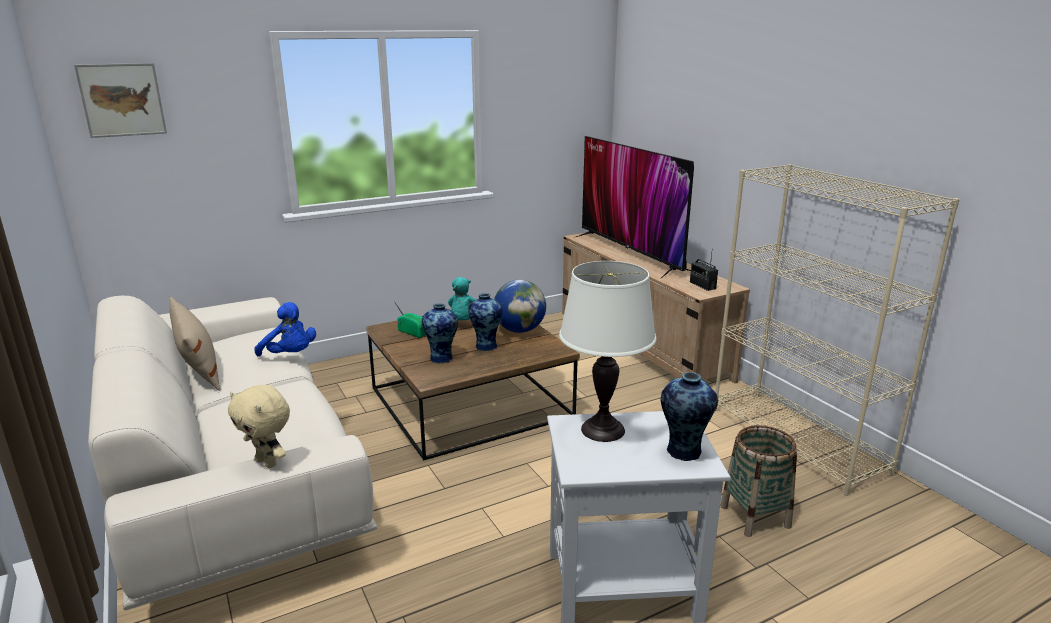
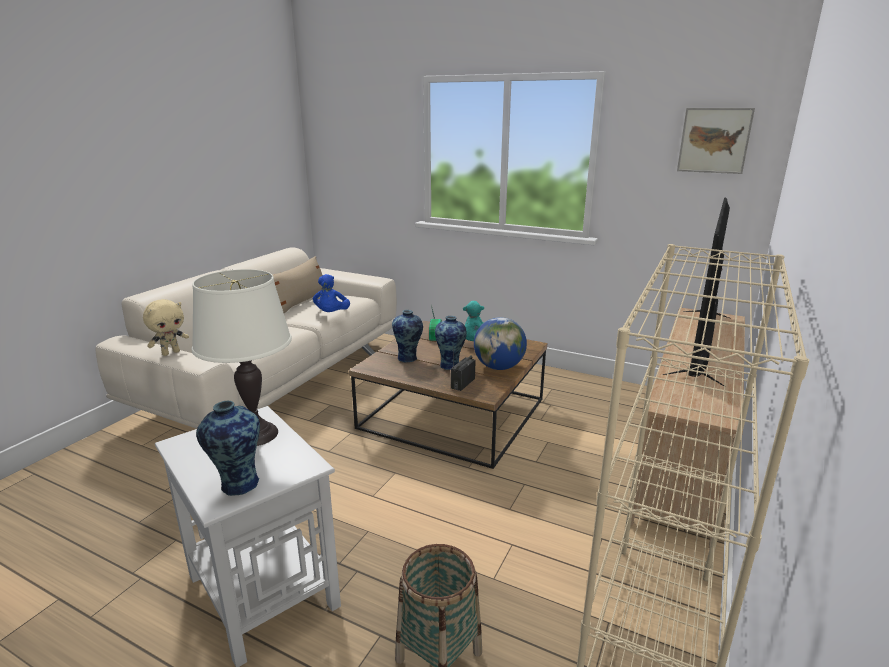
camera: 55 degrees right, 0 degrees up
(122, 100) = (337, 124): picture -> picture (714, 140)
(268, 462) = (171, 353): beige plush toy -> beige plush toy turned 135 degrees counterclockwise
(702, 285) = (690, 400): radio -> radio (462, 383)

